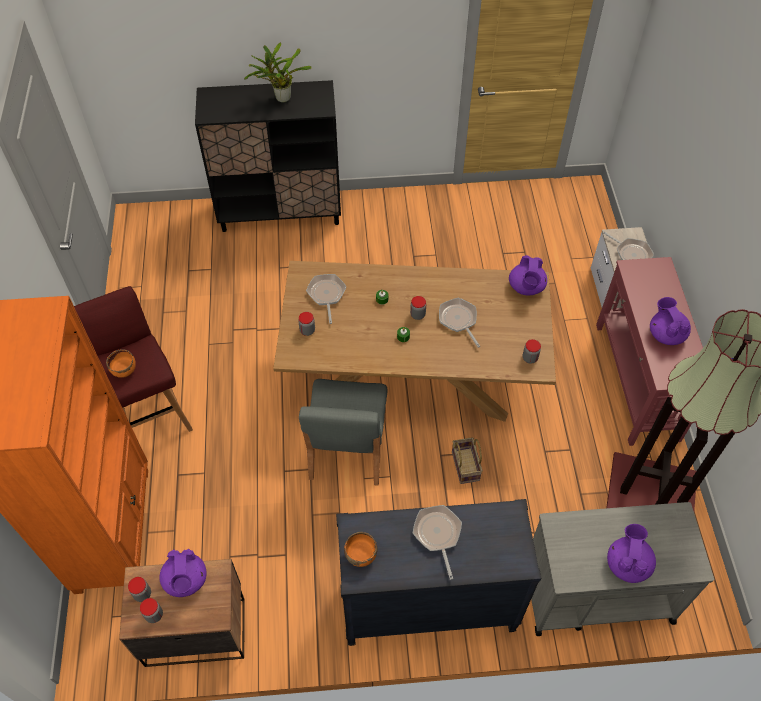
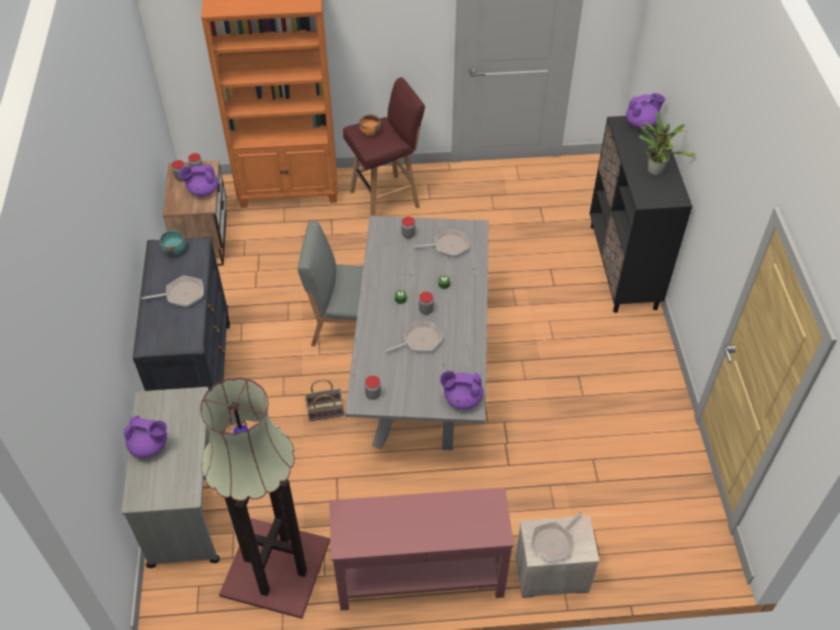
camera: 90 degrees right, 5 degrees down
(360, 555) = (175, 250): orange bowl -> turquoise bowl
(412, 380) = (421, 372): brown dining table -> grey dining table
(666, 334) = (400, 520): purple teapot -> purple teapot (641, 123)

